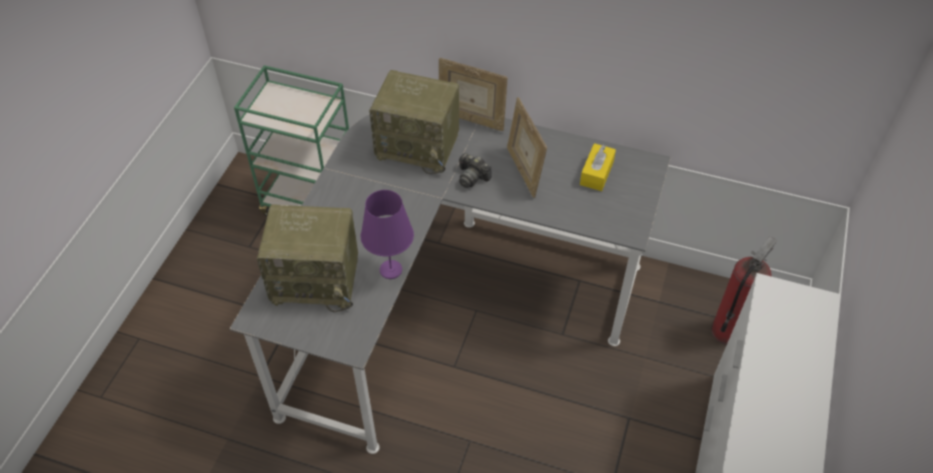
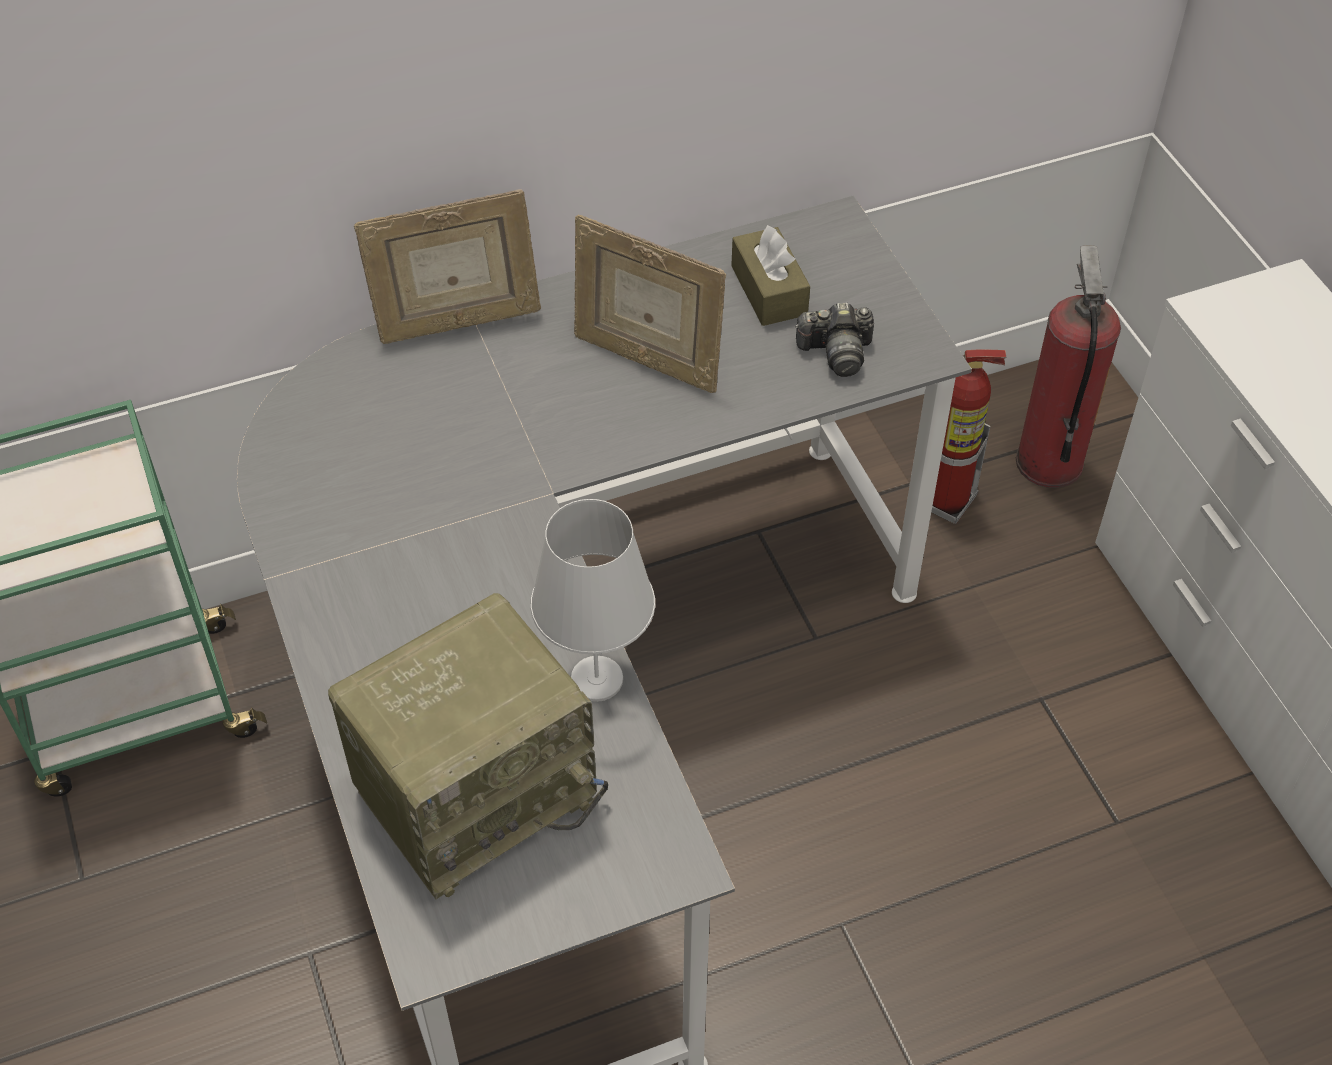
camera: 40 degrees left, 0 degrees up
(390, 270) = (597, 680): purple table lamp -> white table lamp
(419, 146) = (411, 426): radio -> none
(472, 177) = (568, 423): camera -> camera (836, 353)
(596, 173) = (769, 290): yellow tissue box -> brown tissue box
(667, 318) = (947, 501): none -> fire extinguisher

